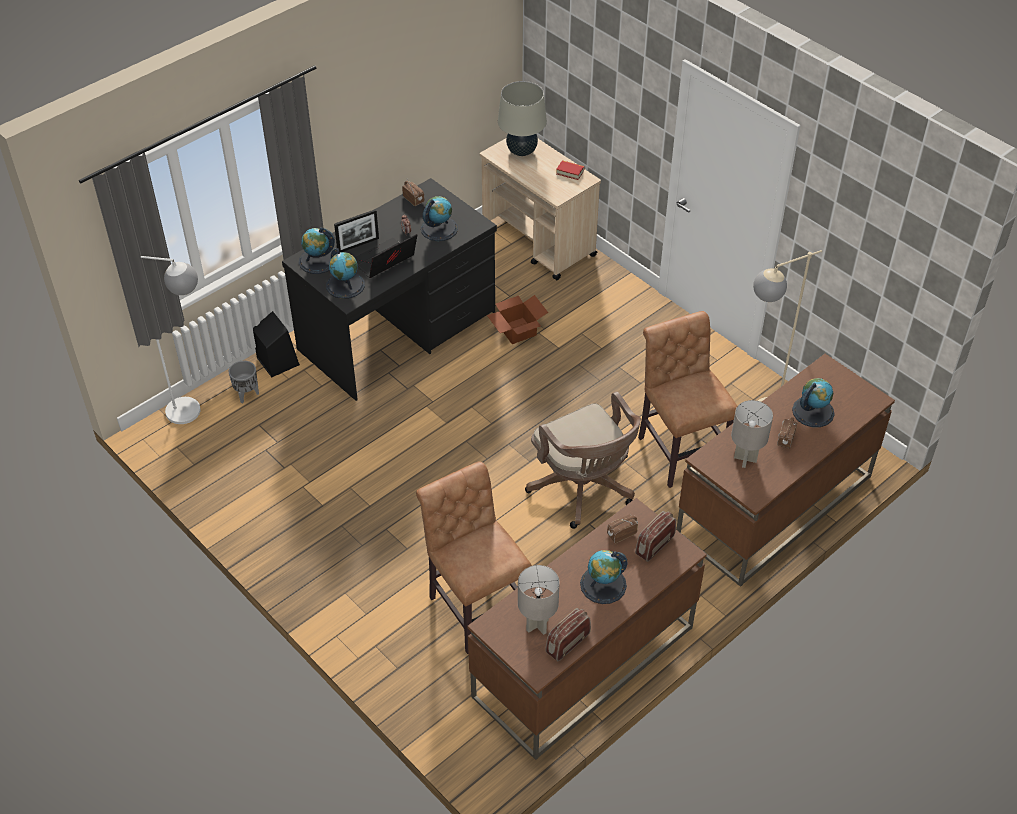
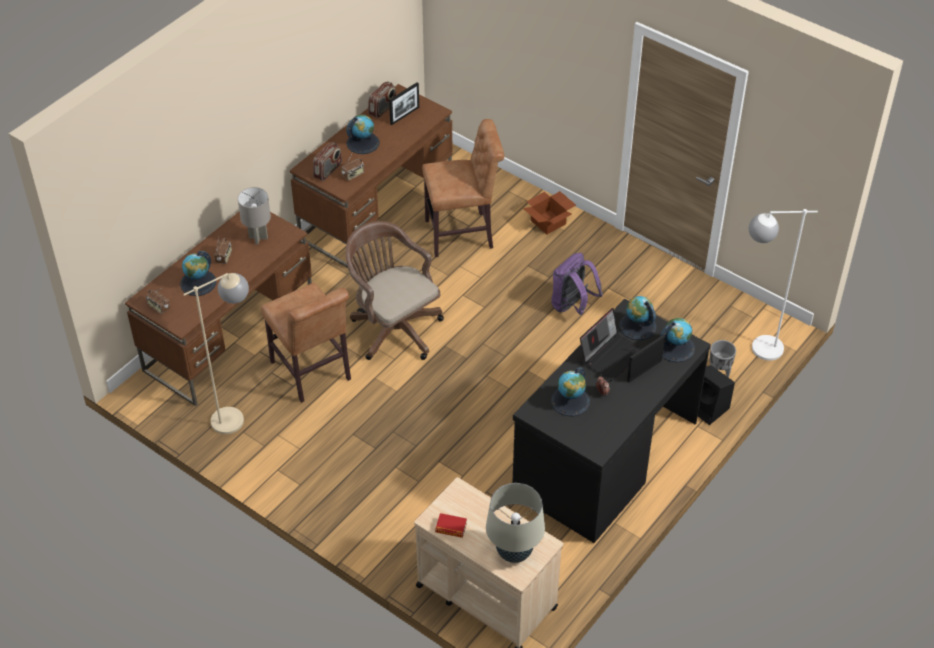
camera: 170 degrees right, 0 degrees up
(372, 488) = (572, 306): none -> purple backpack
(414, 199) = (609, 434): radio -> radio (159, 307)
(475, 606) = (463, 234): brown chair -> brown chair turned 60 degrees counterclockwise
(516, 331) = (485, 474): cardboard box -> cardboard box (549, 222)
(537, 625) = (404, 115): grey table lamp -> picture frame

